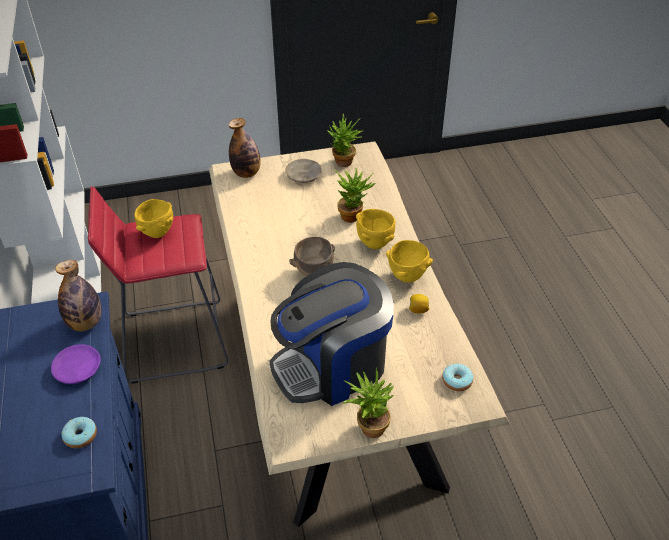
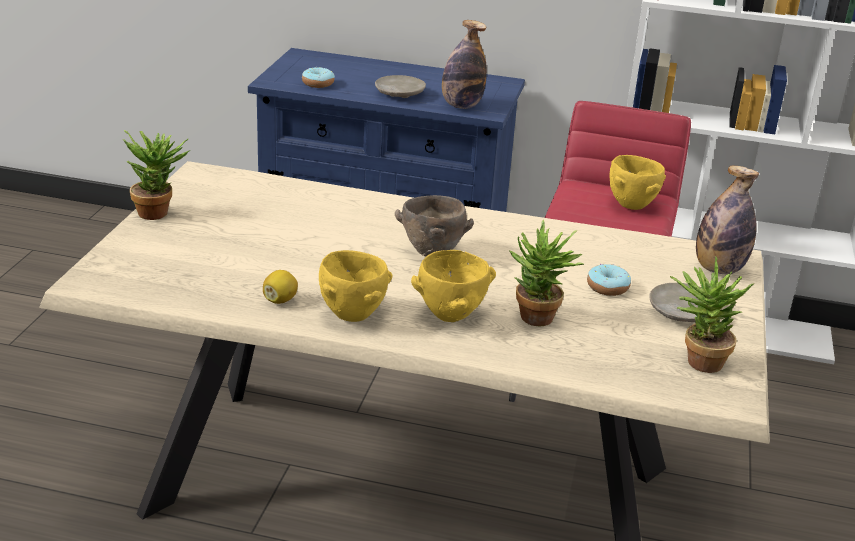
camera: 115 degrees right, 15 degrees down
(78, 370) = (399, 94): purple plate -> beige plate
(332, 365) = (264, 219): coffee machine -> none
(457, 381) = (136, 281): donut -> donut (607, 287)

